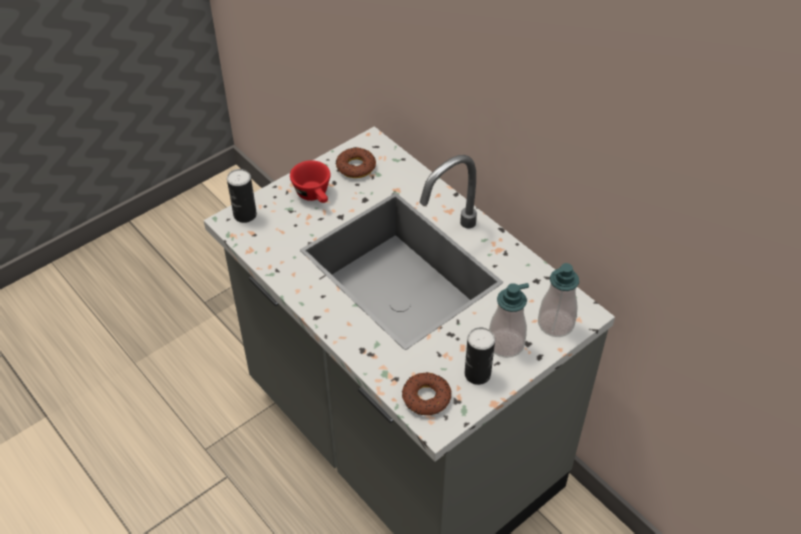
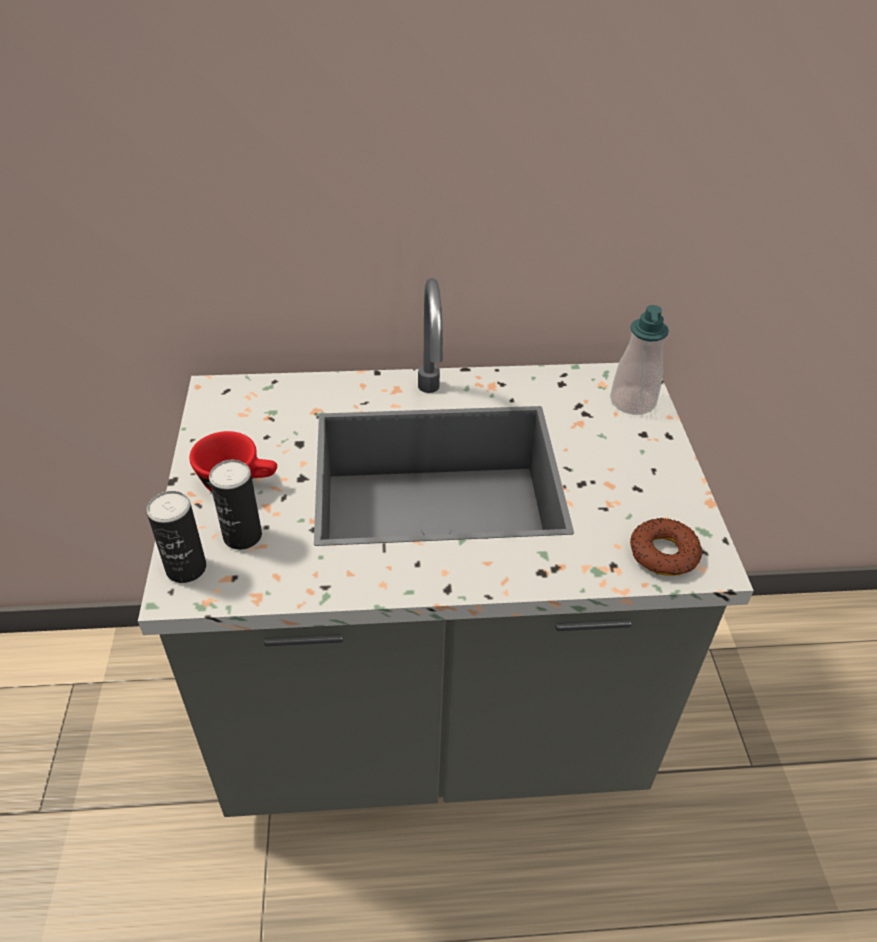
camera: 55 degrees left, 5 degrees down
(356, 167) = (237, 423): donut -> none
(477, 374) = (658, 493): can -> can (242, 536)
(505, 344) = (631, 450): soap dispenser -> none

